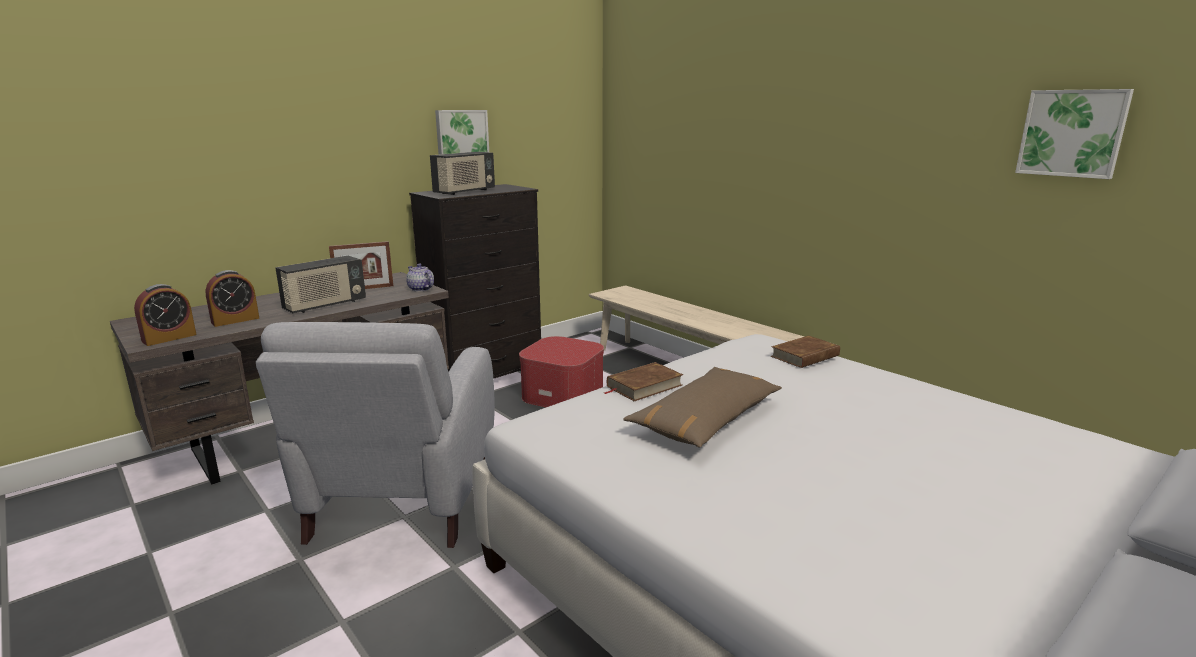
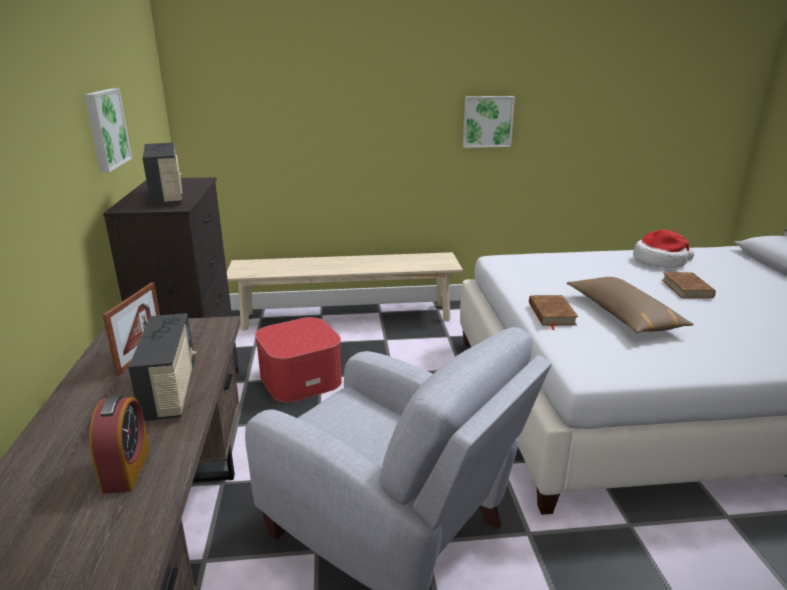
camera: 55 degrees left, 5 degrees up
(169, 338) = (126, 543): alarm clock -> none
(421, 289) = (207, 326): teapot -> none
(805, 356) = (549, 258): brown book -> brown book (687, 288)
(957, 417) = (660, 261): none -> hat
(1072, 133) = (600, 86): picture -> picture (487, 121)

